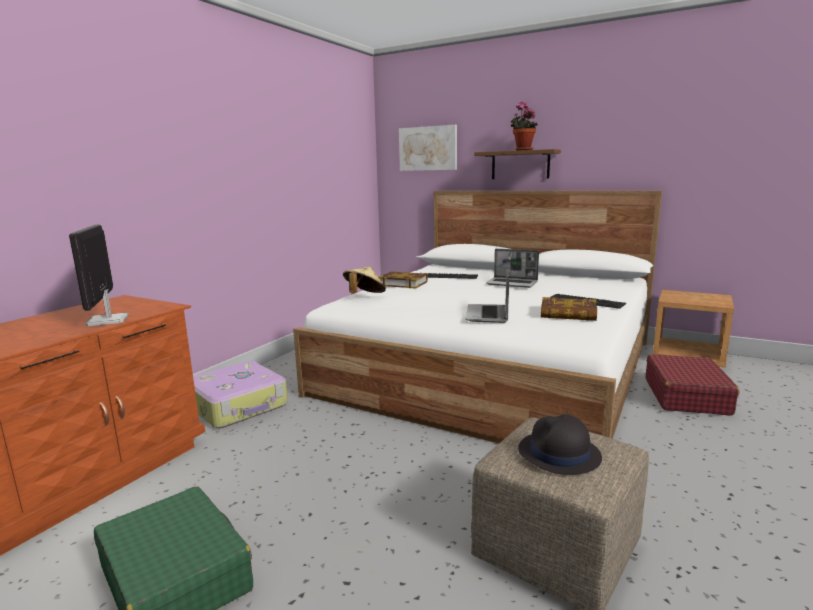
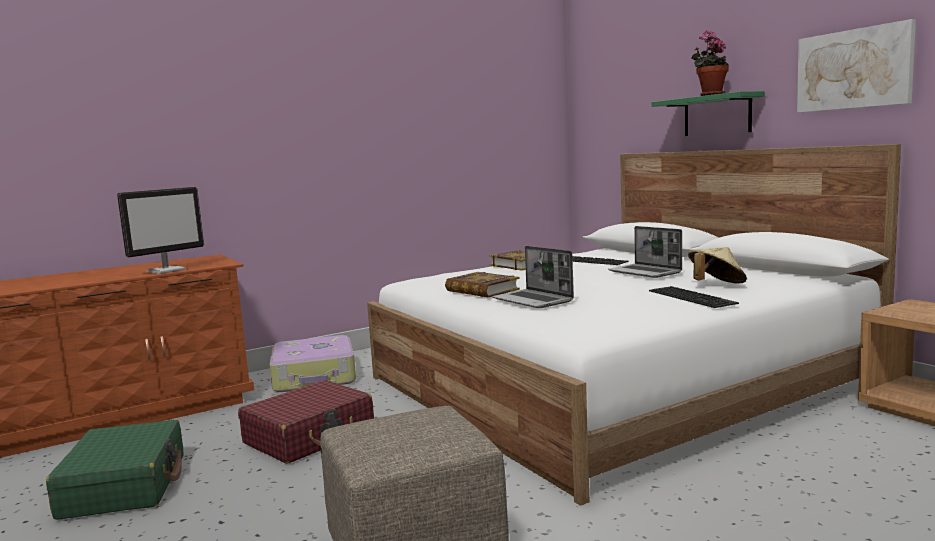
camera: 30 degrees right, 5 degrees down
(107, 320) = (167, 270): monitor -> monitor turned 150 degrees counterclockwise
(364, 296) = (445, 273): beige hat -> beige hat (716, 286)
(428, 148) = (617, 100): picture -> picture (853, 69)
(488, 315) = (533, 300): laptop -> laptop turned 75 degrees counterclockwise
(520, 165) = (717, 115): brown shelf -> green shelf
(559, 454) = (396, 433): black hat -> none
(568, 314) = (630, 308): book -> book (482, 290)
(686, 396) = (838, 454): red suitcase -> red suitcase (310, 437)

